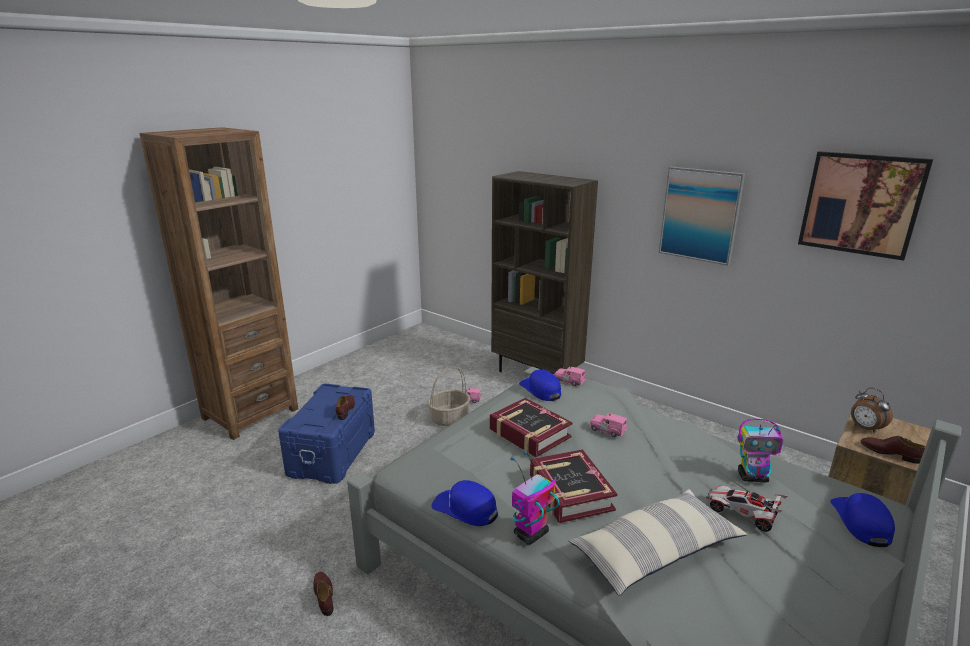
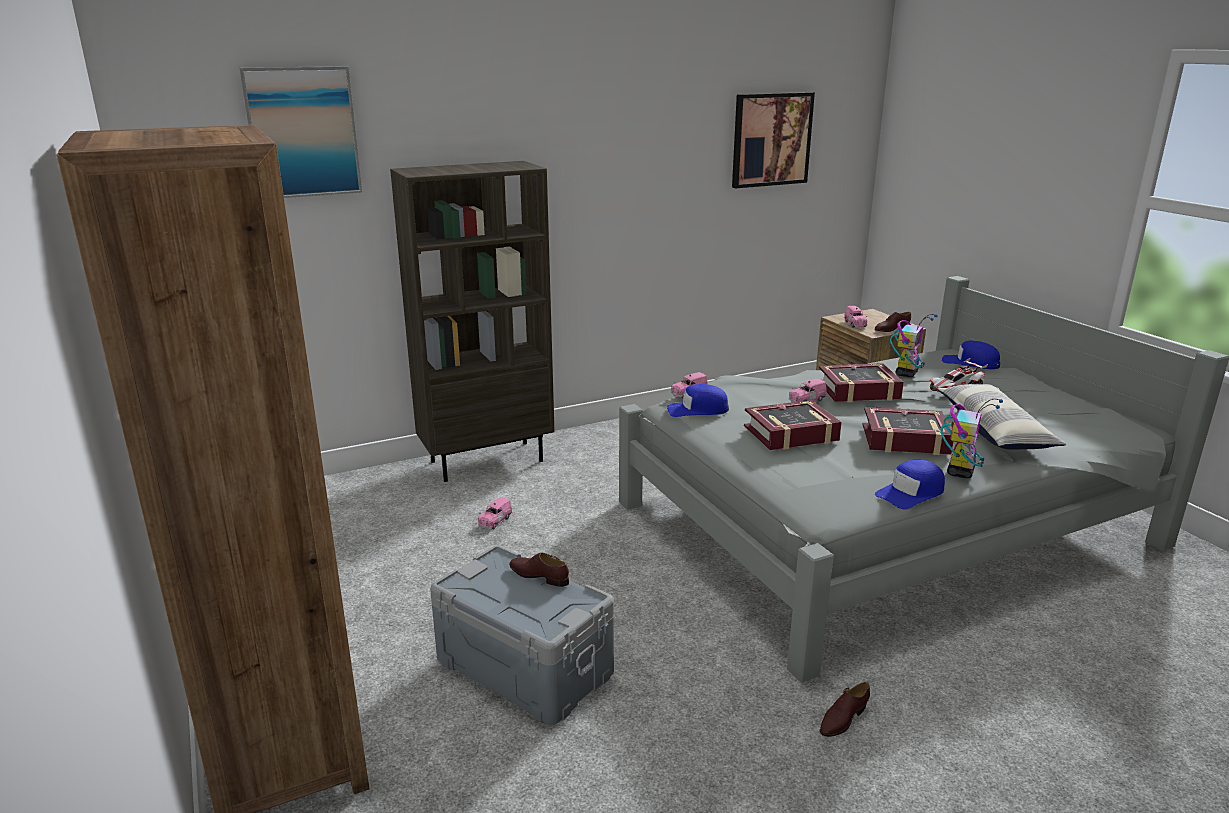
camera: 65 degrees left, 0 degrees up
(324, 595) = (842, 719): brown shoe -> brown shoe turned 45 degrees counterclockwise
(333, 453) = (525, 666): blue storage box -> grey storage box
(449, 418) = (526, 546): basket -> none
(530, 534) = (960, 471): toy robot -> toy robot turned 135 degrees counterclockwise
(662, 453) = (858, 391): none -> book
(700, 215) = (642, 180): picture -> picture (303, 132)
(865, 428) = (855, 324): alarm clock -> pink toy car

